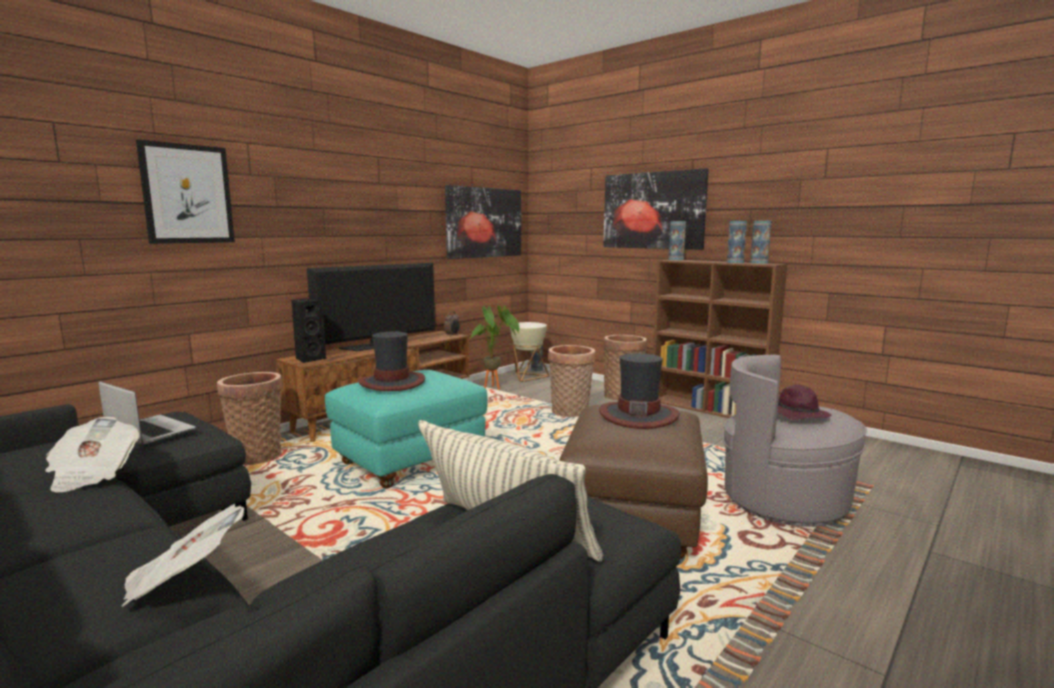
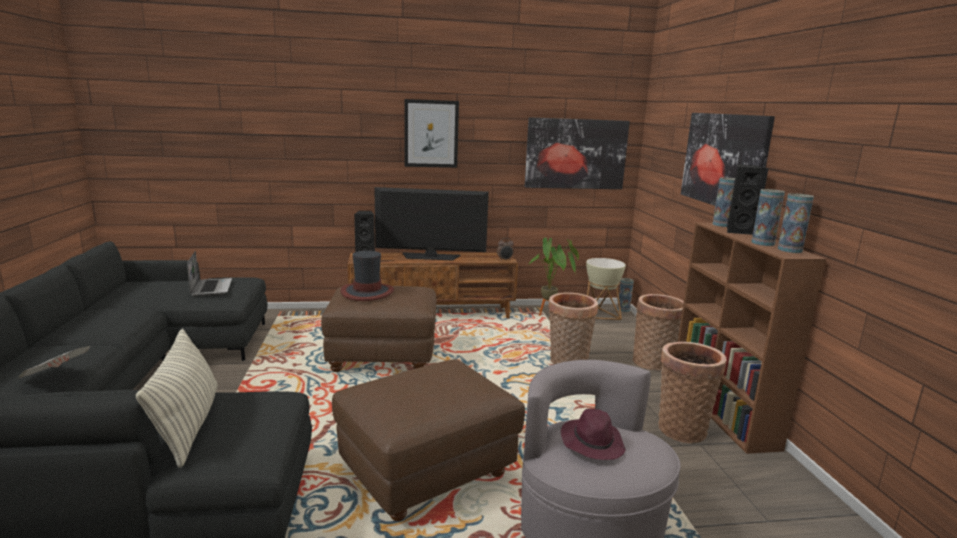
camera: 40 degrees right, 5 degrees up
(92, 474) = (147, 306): newspaper -> none
(187, 194) = (294, 128): picture -> picture (431, 133)
(257, 455) = (315, 320): basket -> basket (682, 428)
(410, 459) = (383, 356): turquoise ottoman -> brown ottoman
(638, 415) = (441, 381): hat -> none
(699, 260) = (739, 231): none -> black speaker

